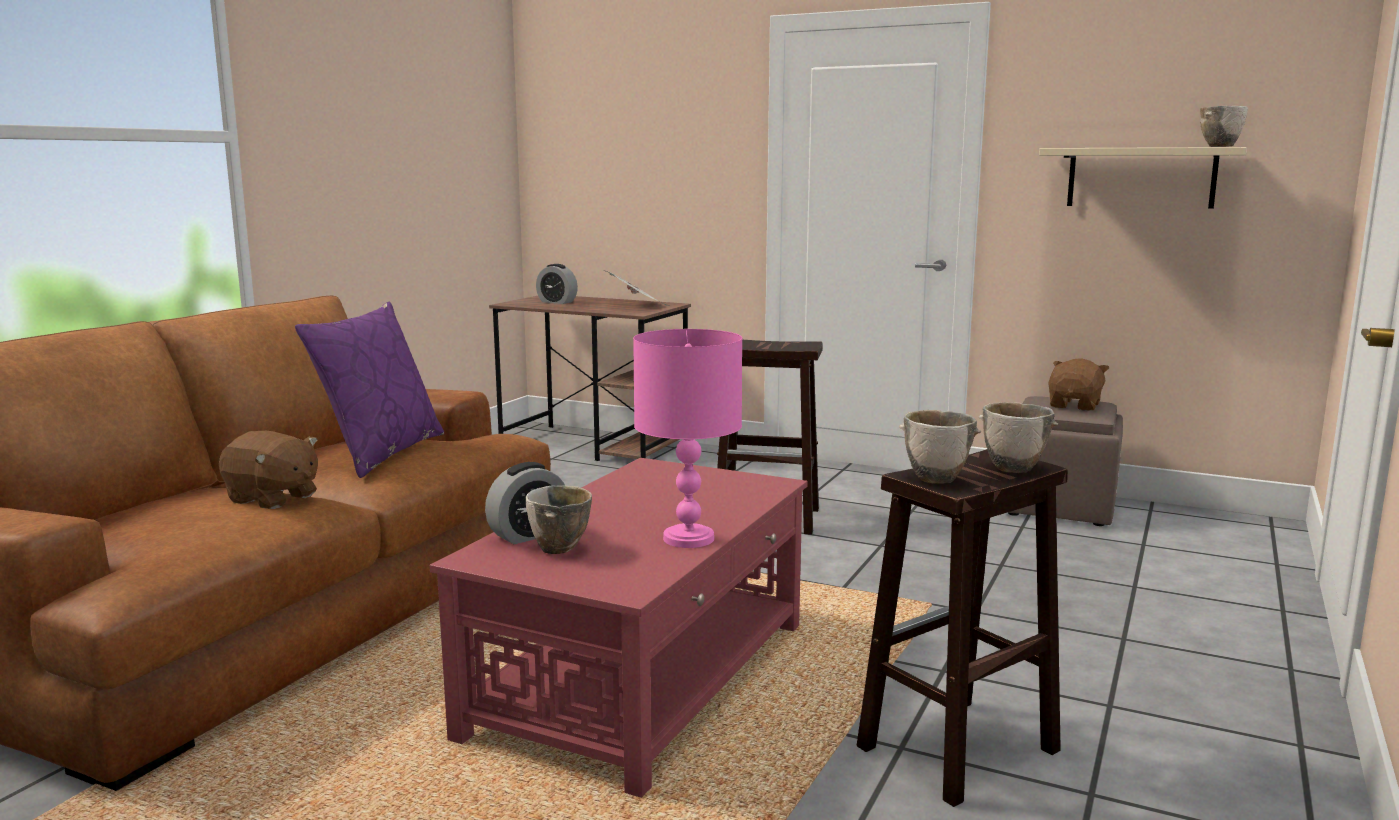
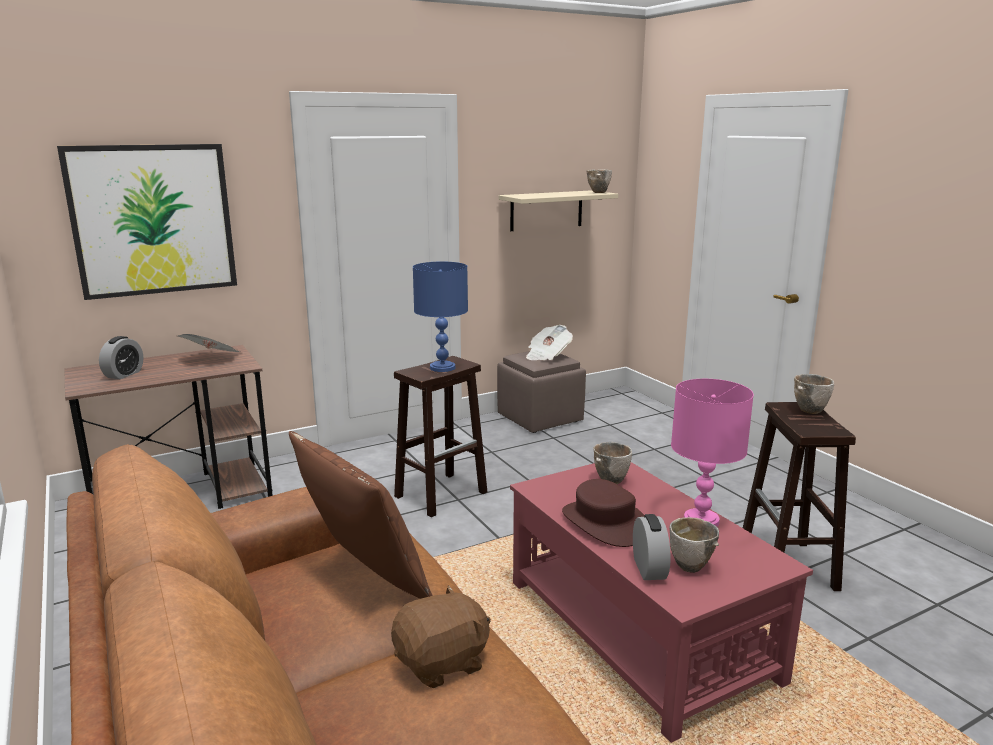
camera: 55 degrees left, 5 degrees up
(380, 453) = (363, 578): purple pillow -> brown pillow
(557, 302) = (124, 374): alarm clock -> alarm clock turned 45 degrees counterclockwise
(610, 502) = (604, 522): none -> brown hat
(629, 158) = (153, 220): none -> picture
(773, 345) = (442, 367): none -> blue table lamp
(939, 480) = (821, 429): bowl -> bowl (612, 480)
(1075, 405) = (547, 355): brown plush toy -> newspaper

